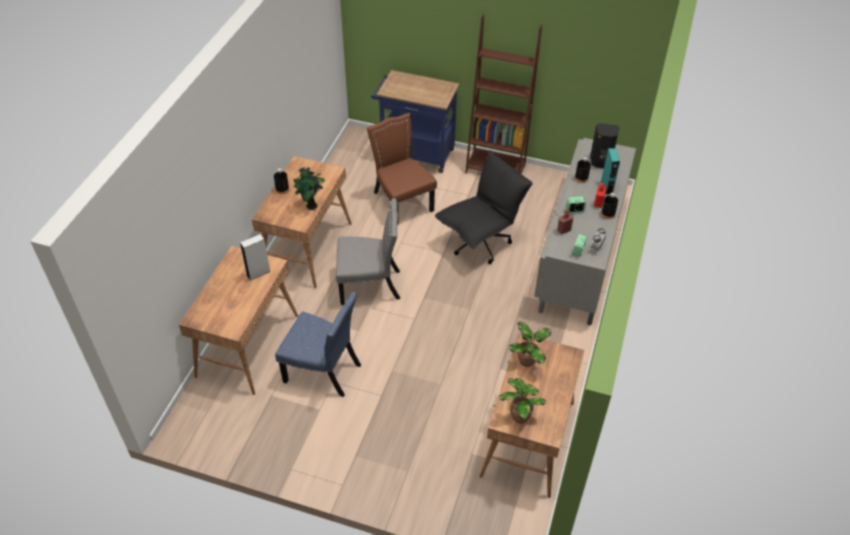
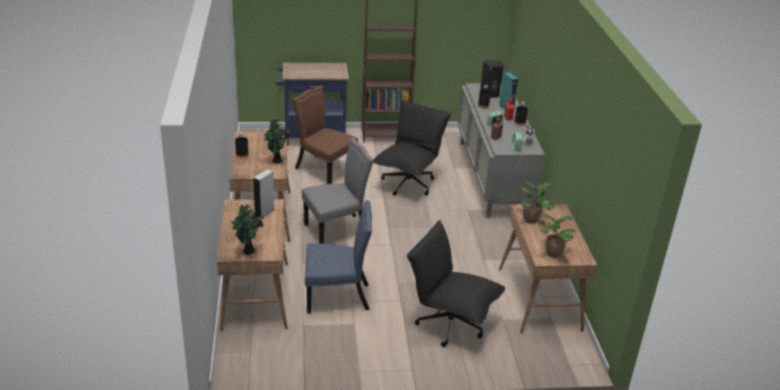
camera: 25 degrees left, 15 degrees down
(214, 320) = (248, 251): none -> potted plant
(414, 442) = (451, 325): none -> black office chair

